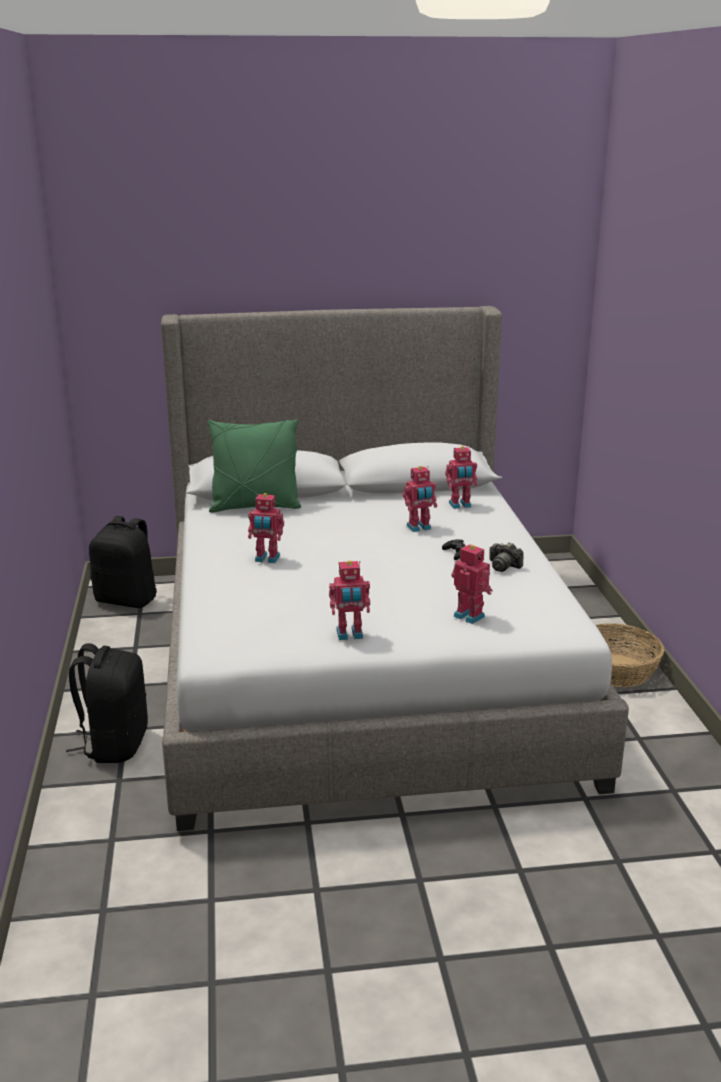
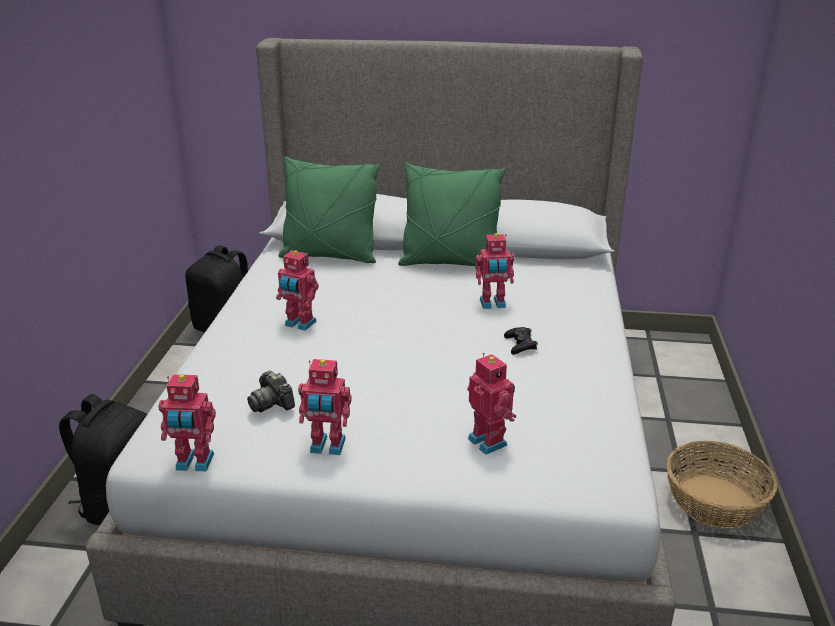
camera: 15 degrees right, 5 degrees up
(364, 502) = (449, 263): none -> green pillow
(460, 505) = (555, 280): toy robot -> toy robot (194, 463)
(503, 566) = (567, 371): camera -> camera (271, 403)

